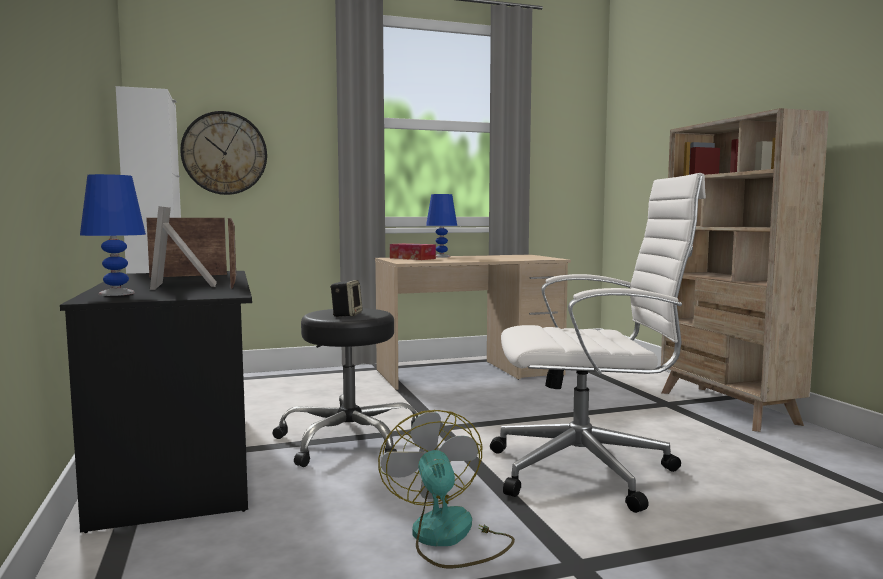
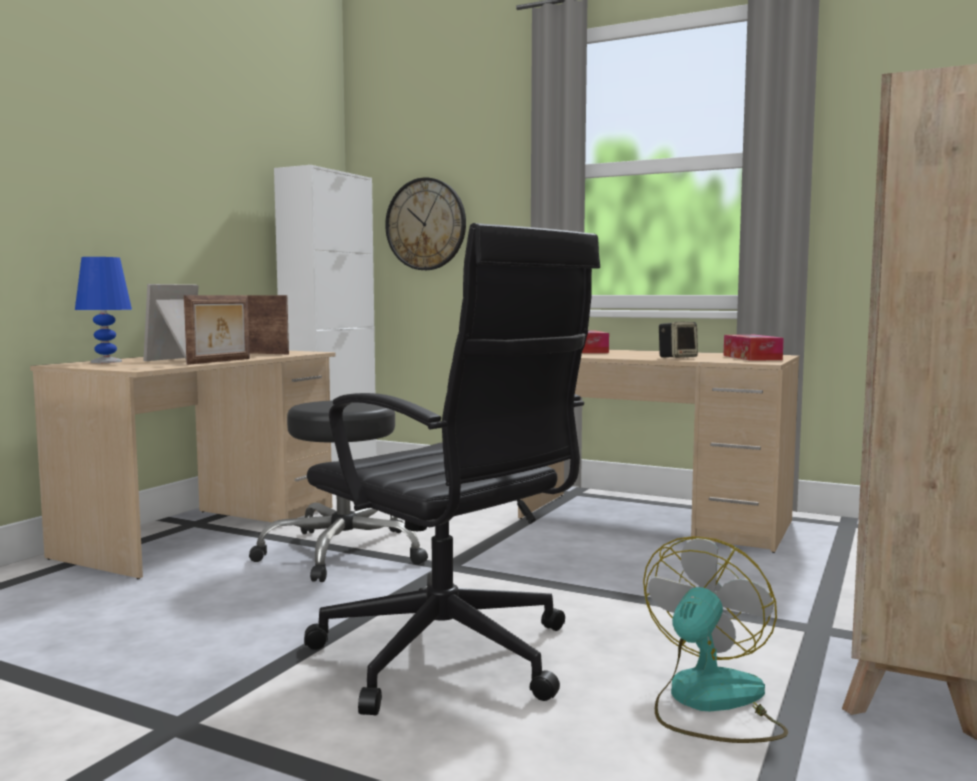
camera: 45 degrees right, 0 degrees up
(180, 462) = (204, 531): black desk -> beige desk
(346, 315) = (330, 406): speaker -> speaker (677, 357)
(441, 257) = (639, 351): blue table lamp -> none
(448, 538) = (174, 655): fan -> fan (709, 703)
(527, 257) = (752, 357): none -> tissue box
(587, 471) = (450, 658): white office chair -> black office chair

